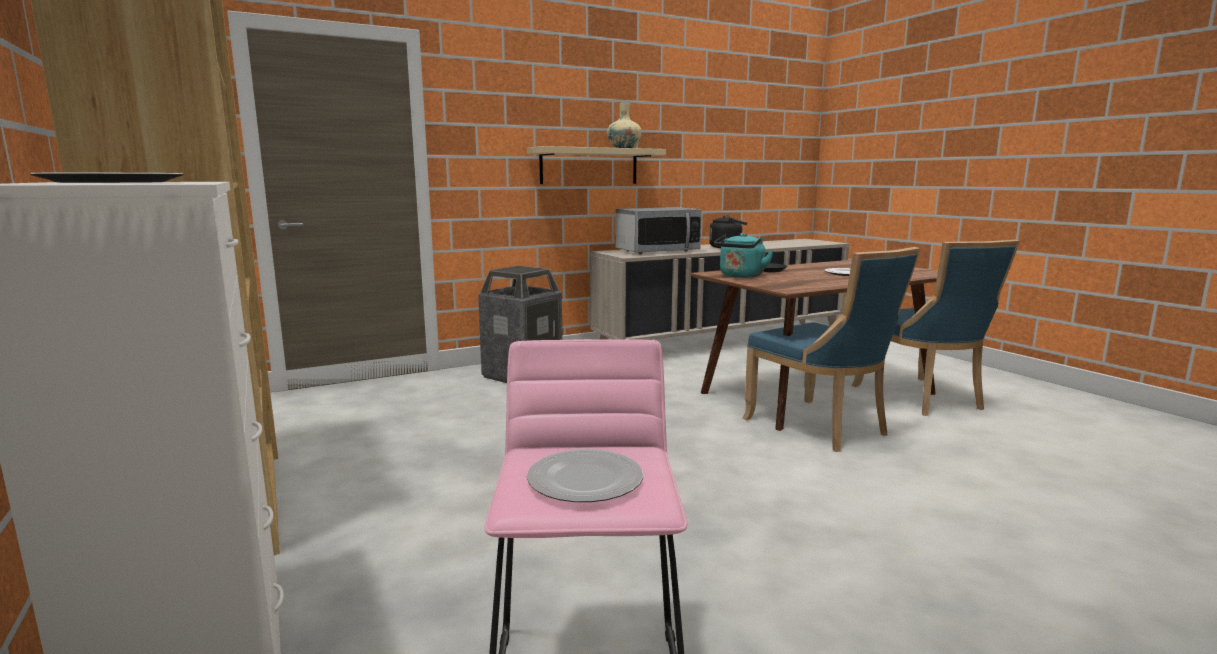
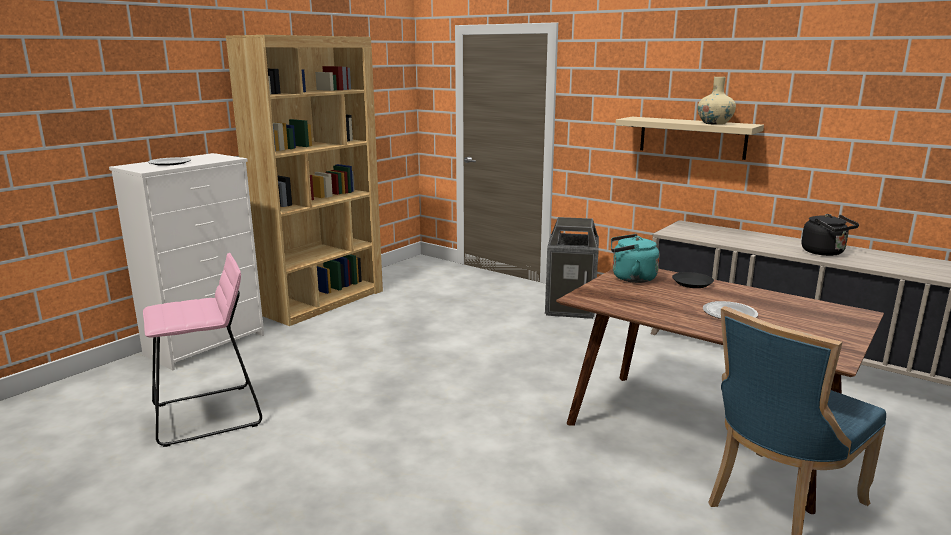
camera: 65 degrees right, 5 degrees up
(584, 479) = (176, 311): plate -> none
(657, 251) = (725, 236): microwave -> none
(821, 427) = (598, 444): blue chair -> none

